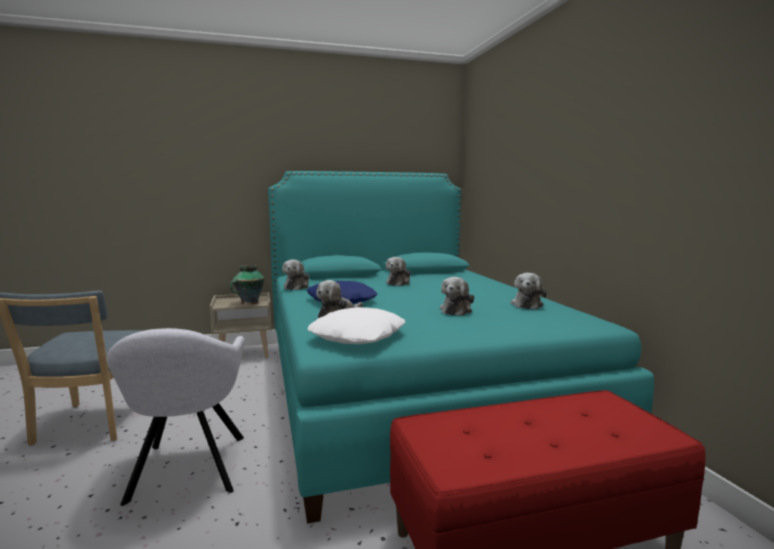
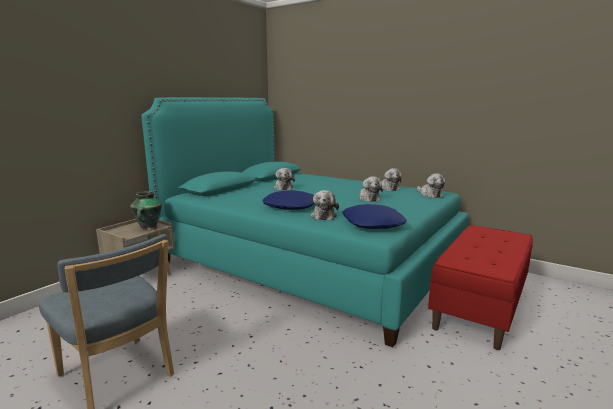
camera: 40 degrees left, 5 degrees up
(188, 470) = (275, 361): grey armchair -> none
(297, 286) = (223, 203): plush toy -> plush toy (429, 195)
(358, 336) = (373, 223): white pillow -> blue pillow

